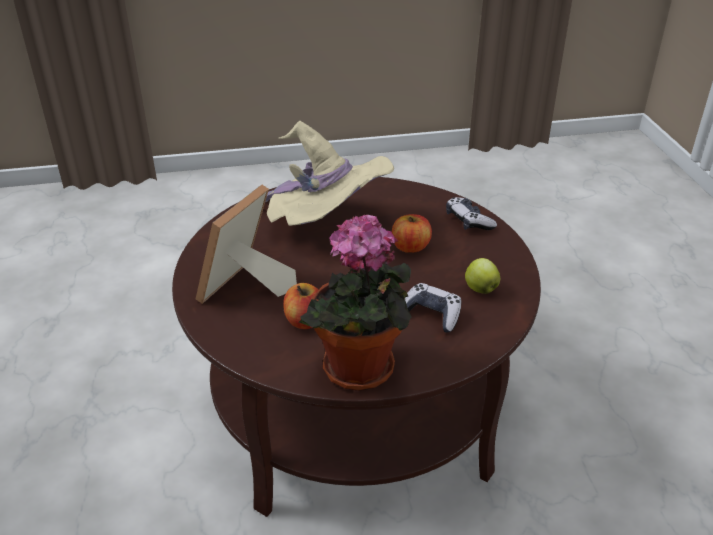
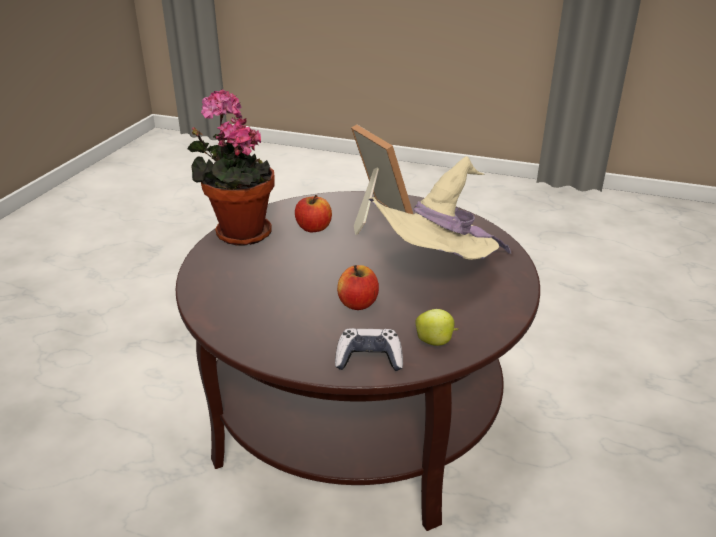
camera: 120 degrees right, 5 degrees down
(431, 315) = (257, 278): game controller -> none
(480, 288) = (257, 316): apple -> apple (435, 342)

